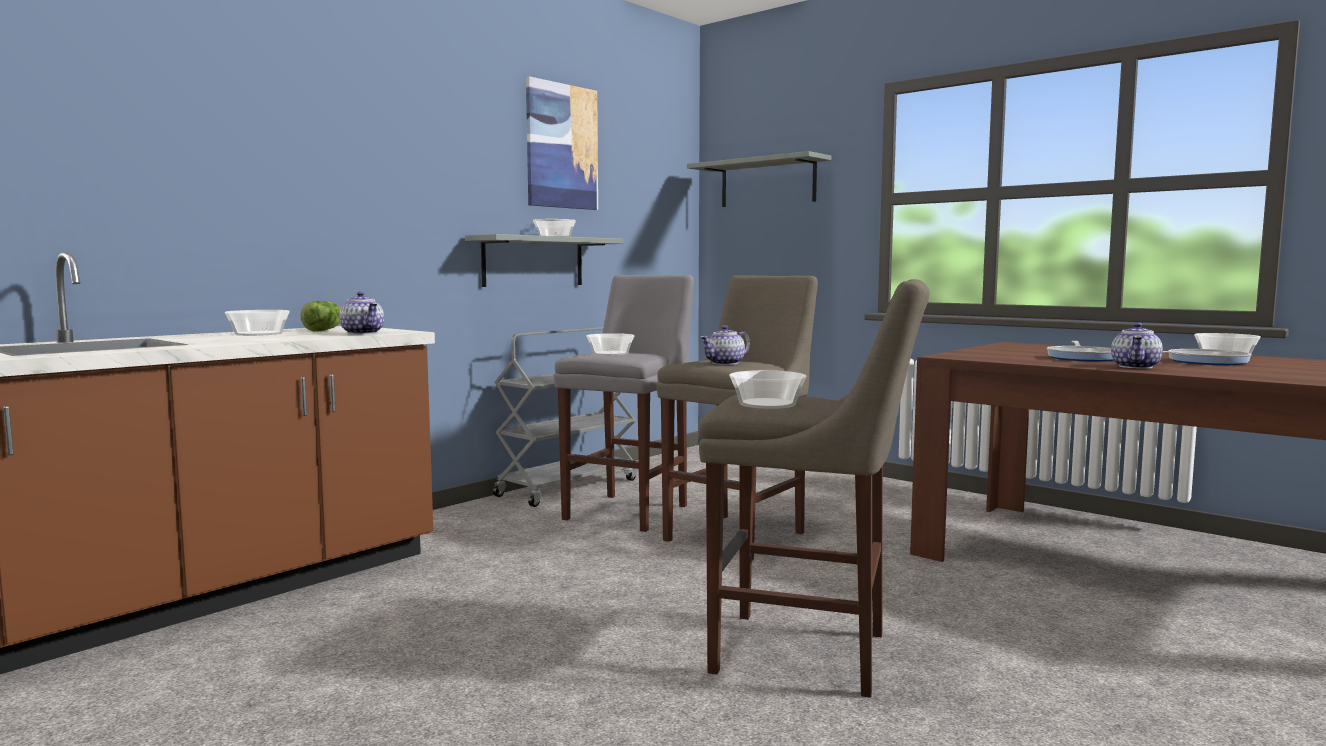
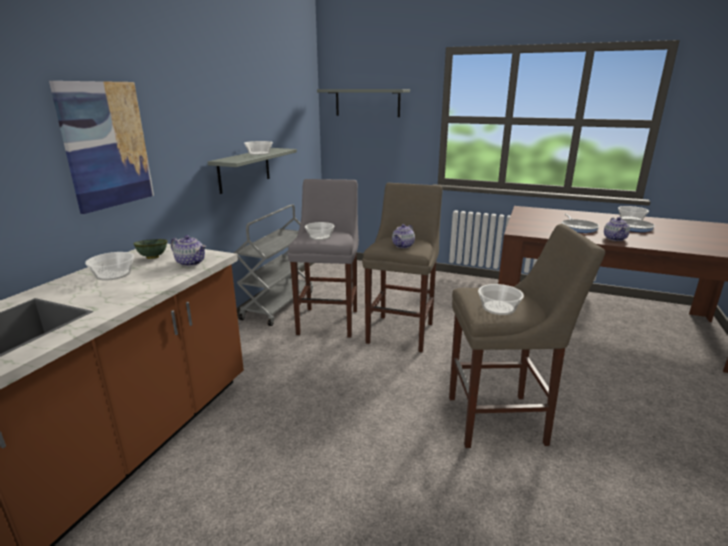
camera: 20 degrees left, 15 degrees up
(325, 330) = (152, 258): lettuce -> green bowl
(562, 146) = (252, 87): picture -> picture (106, 145)

